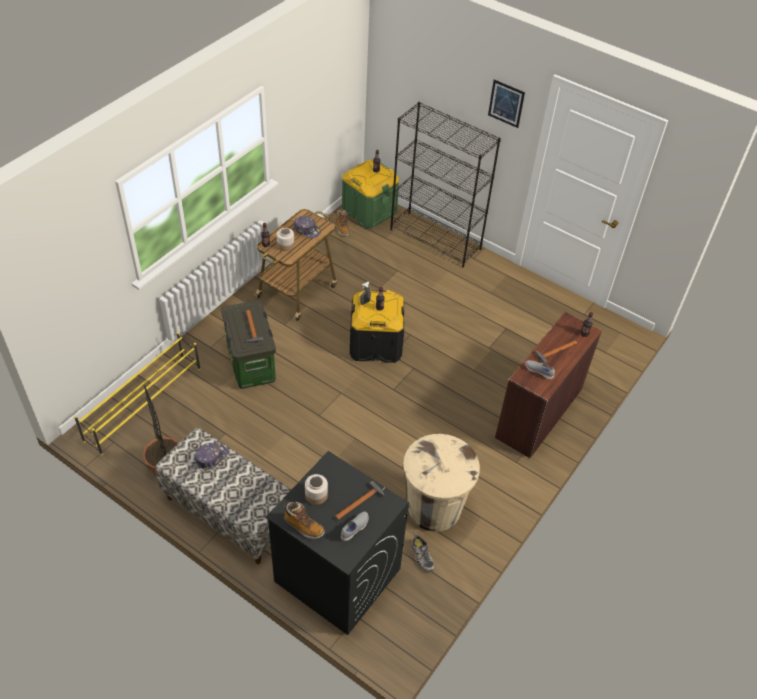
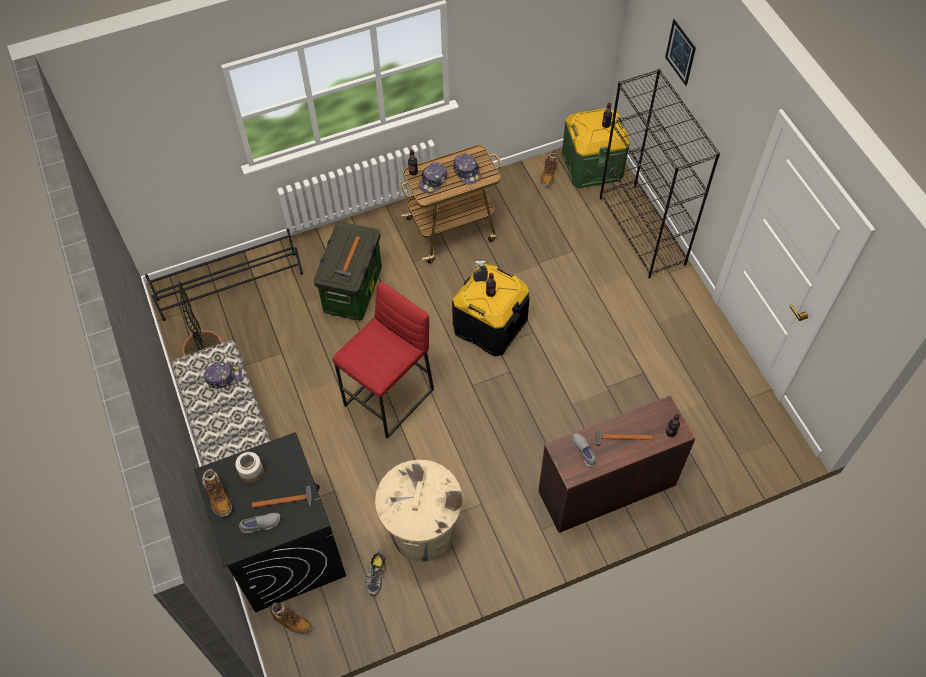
camera: 35 degrees right, 10 degrees up
(144, 404) = (231, 286): yellow shoe rack -> black shoe rack
(286, 245) = (433, 181): jar -> cap
(338, 426) = (389, 398): none -> red stool
(382, 625) = (291, 621): none -> boot
(506, 103) = (733, 116): picture -> picture (680, 52)

